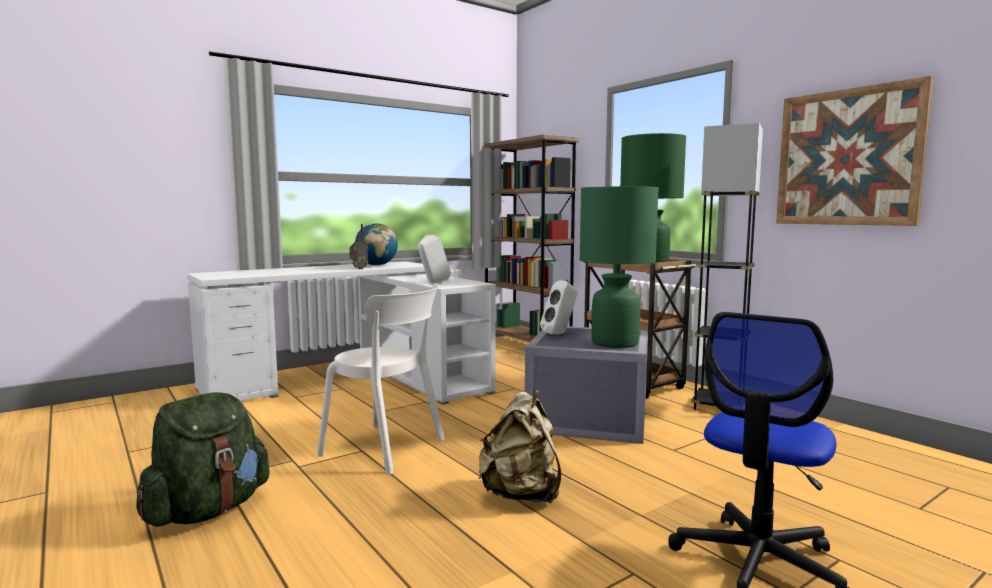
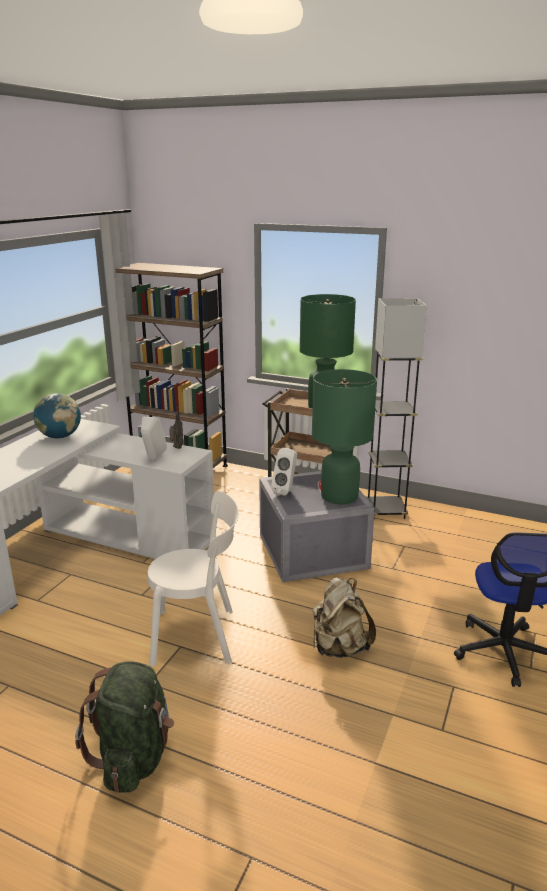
camera: 30 degrees left, 15 degrees up
(358, 269) = (58, 452): radio -> radio (176, 448)
(847, 157) = (477, 325): picture -> none

